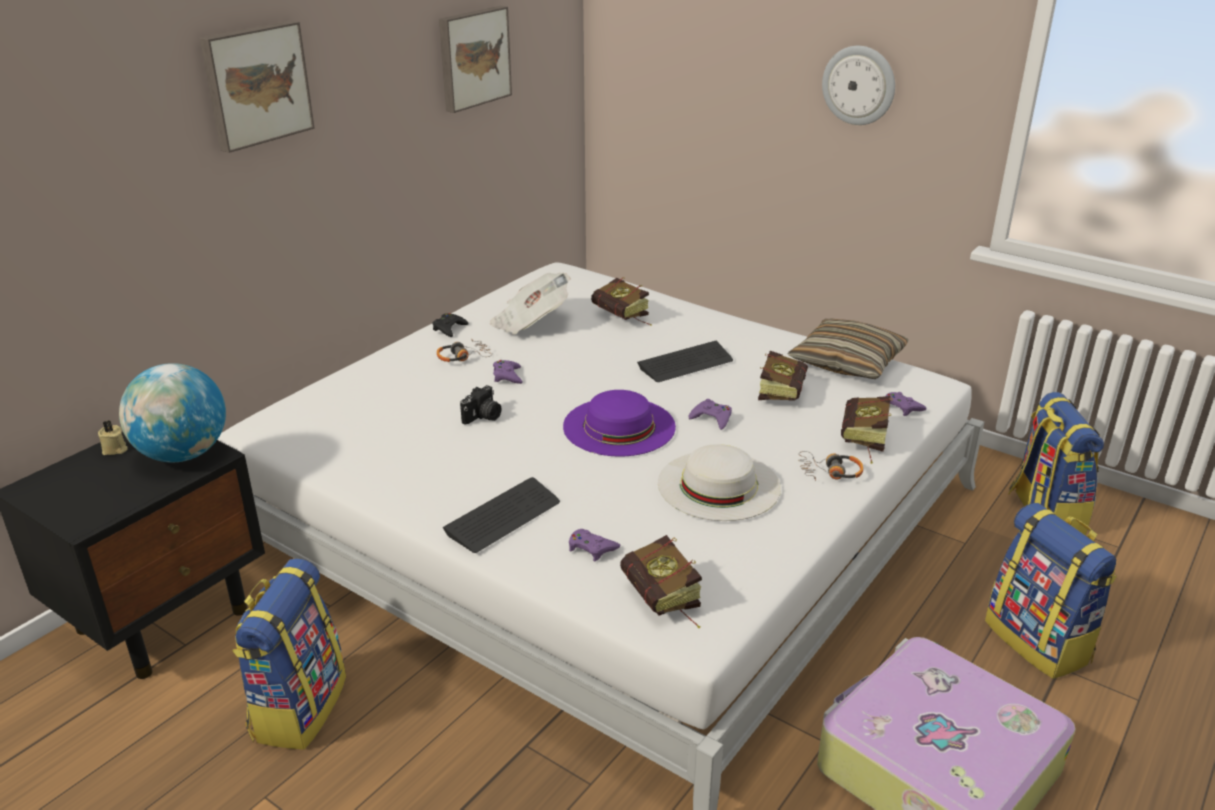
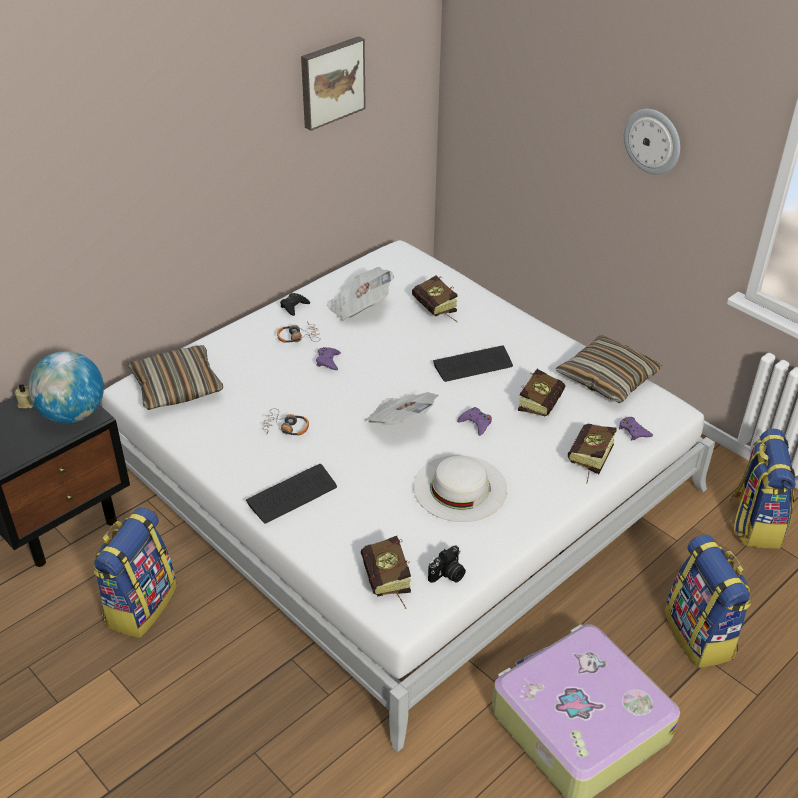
camera: 10 degrees right, 10 degrees up
(256, 84) = (142, 131): picture -> none
(318, 420) = (177, 387): none -> pillow
(483, 417) = (300, 400): camera -> camera (448, 575)
(591, 548) = (349, 531): purple game controller -> none
(619, 426) = (400, 422): purple hat -> newspaper
(830, 473) = (550, 487): headphones -> headphones (286, 428)

